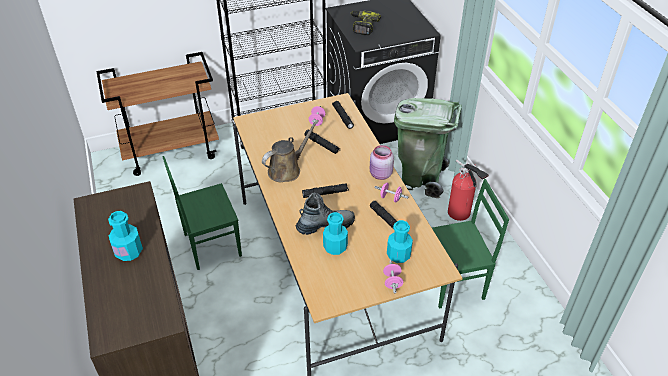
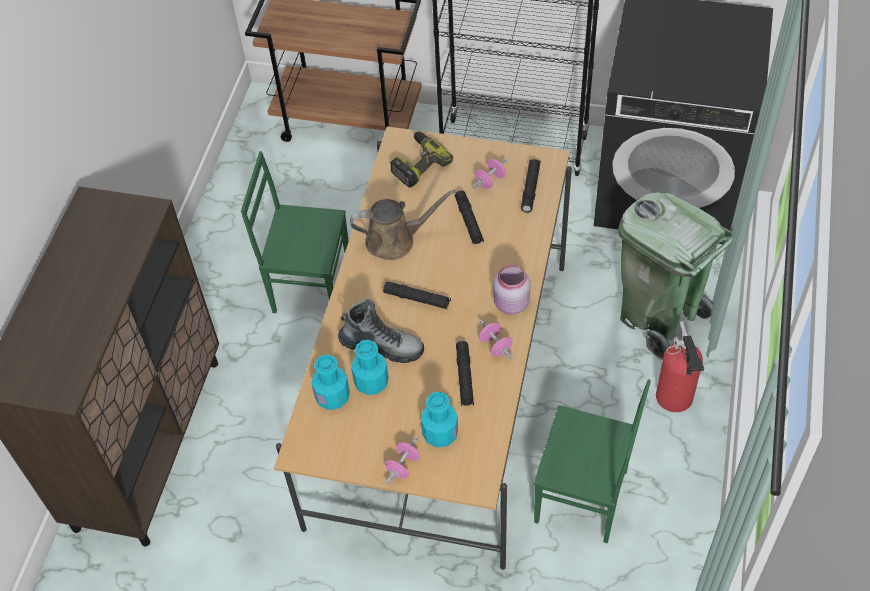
camera: 35 degrees right, 10 degrees up
(129, 251) = (87, 286): turquoise bottle -> turquoise bottle (332, 397)
(362, 26) = (654, 47): power drill -> power drill (417, 164)

